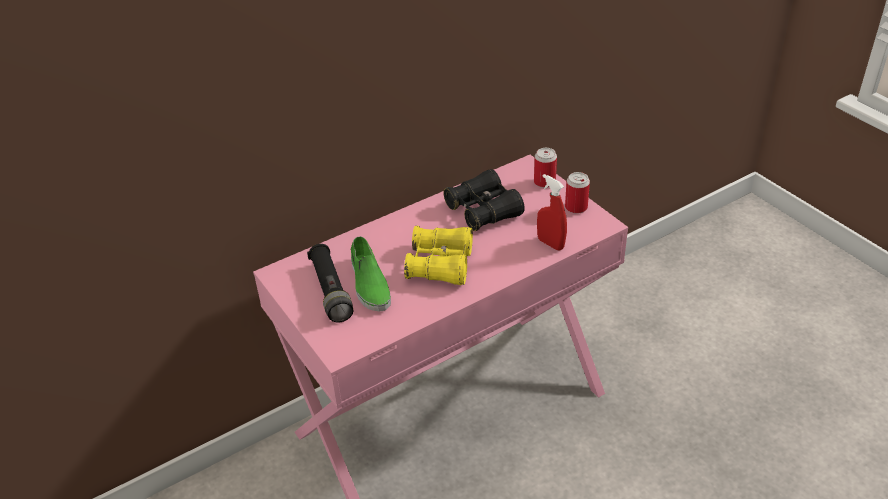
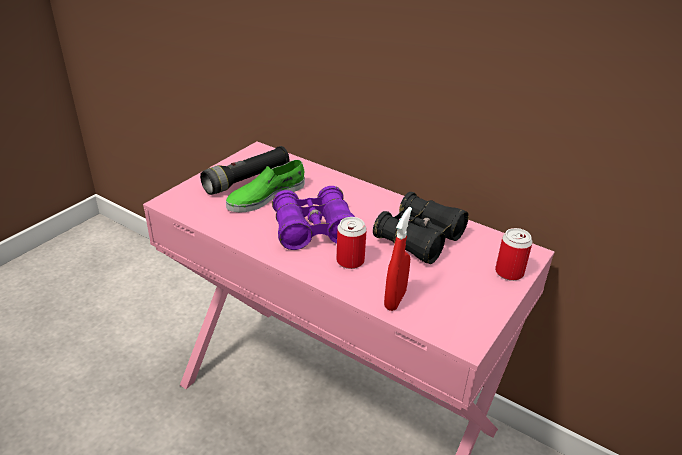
camera: 65 degrees right, 5 degrees down
(440, 265) = (313, 229): yellow binoculars -> purple binoculars
(576, 207) = (480, 308): can -> can (350, 261)

